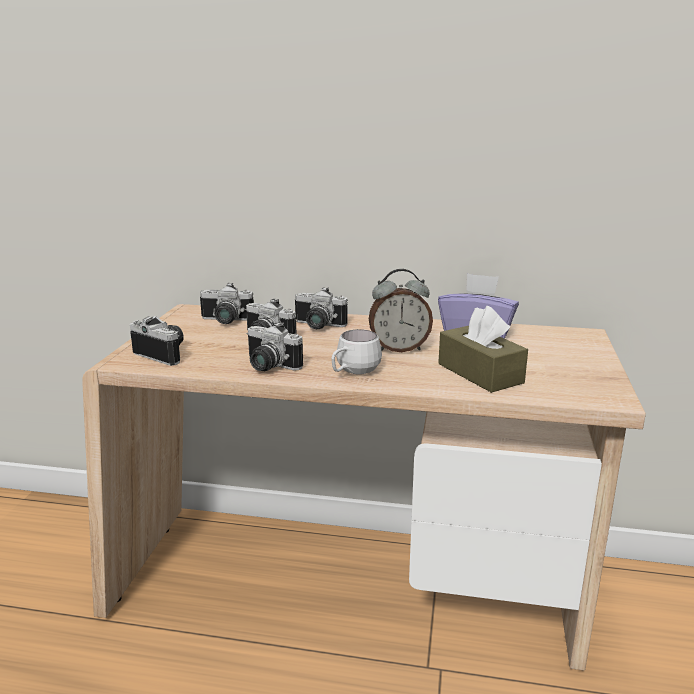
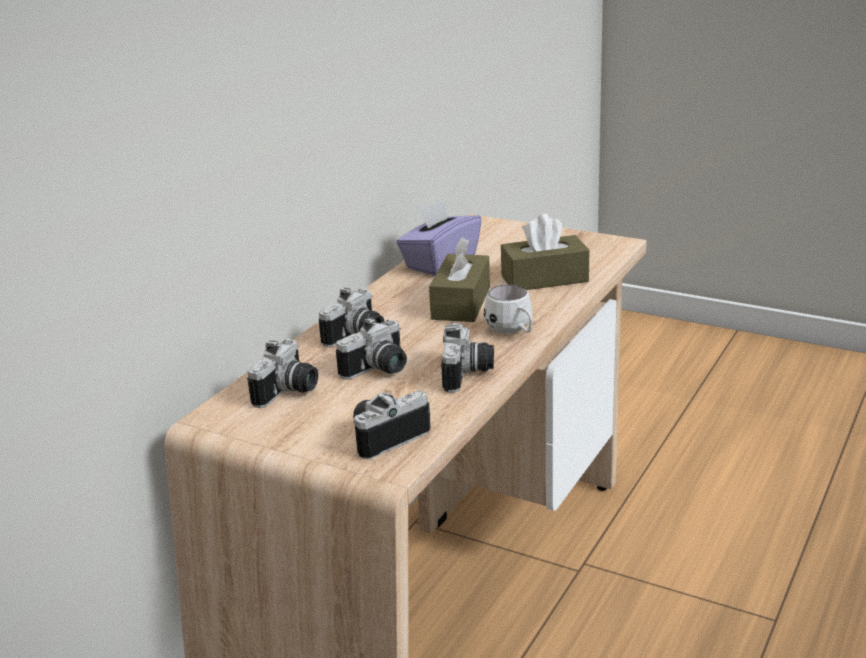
camera: 70 degrees left, 5 degrees up
(268, 366) = (469, 374): camera -> camera turned 45 degrees counterclockwise
(399, 349) = (461, 303): alarm clock -> brown tissue box

